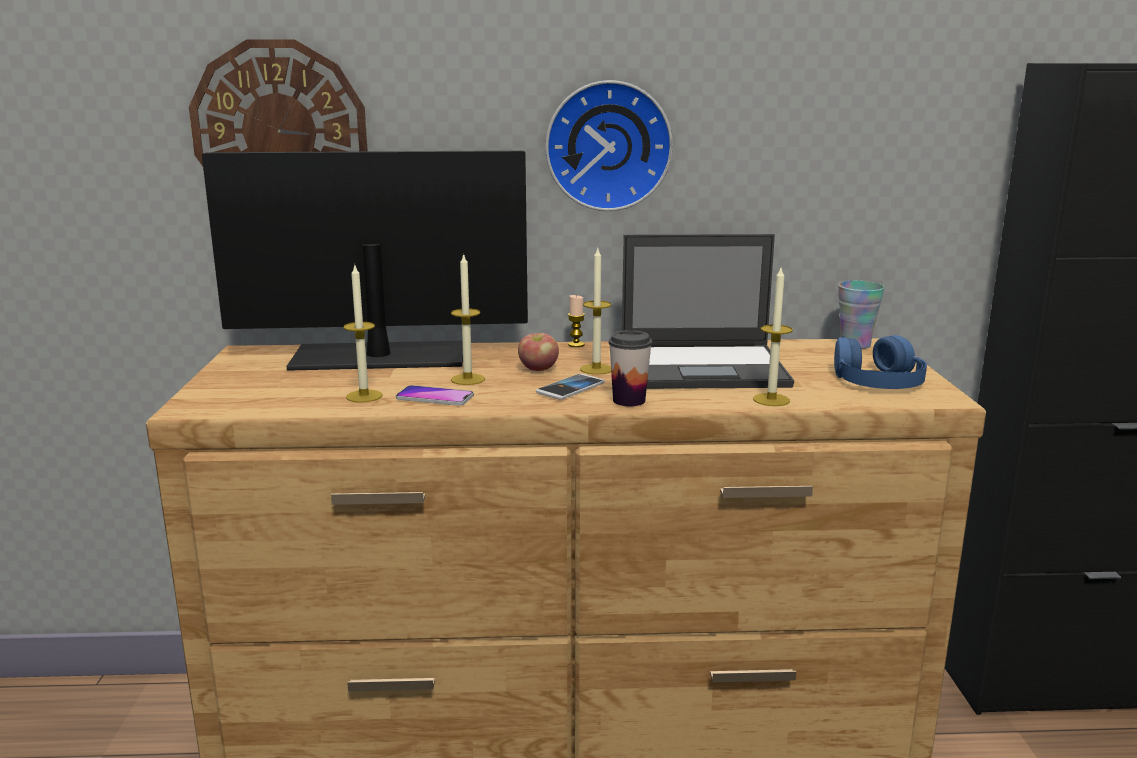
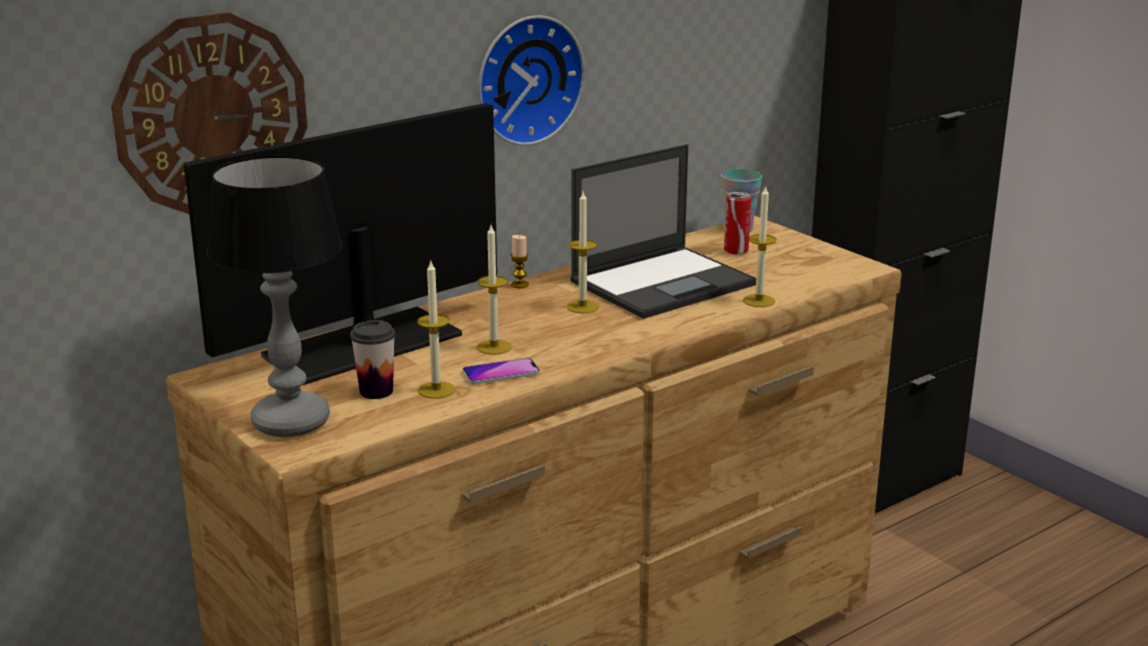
camera: 35 degrees left, 5 degrees up
(226, 390) = (289, 422): none -> table lamp
(538, 369) = (534, 319): apple -> none
(570, 388) = (596, 332): phone -> none
(629, 400) = (660, 331): cup -> cup (376, 391)
(821, 359) = (736, 251): none -> can
(877, 380) = (802, 261): blue headphones -> none

